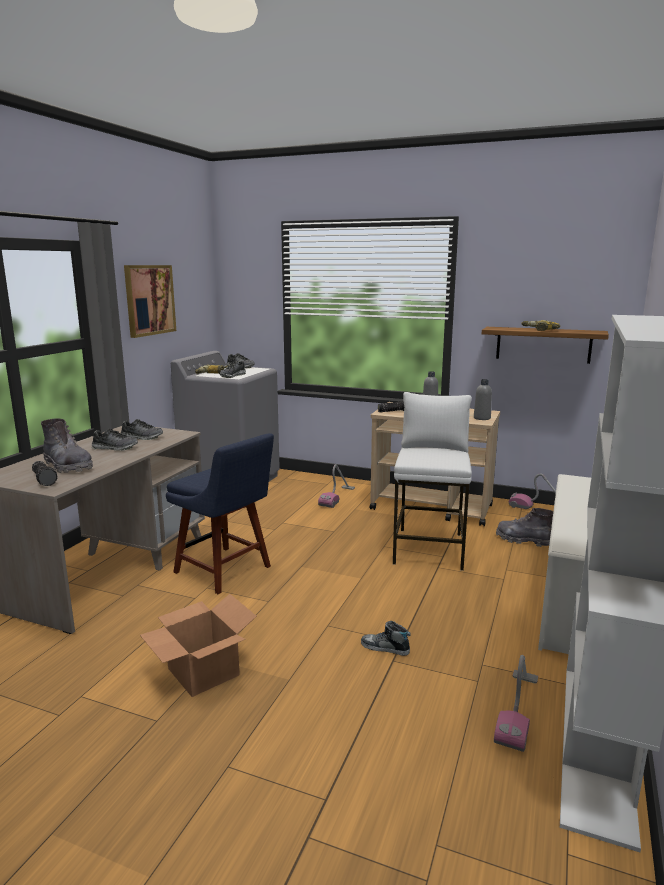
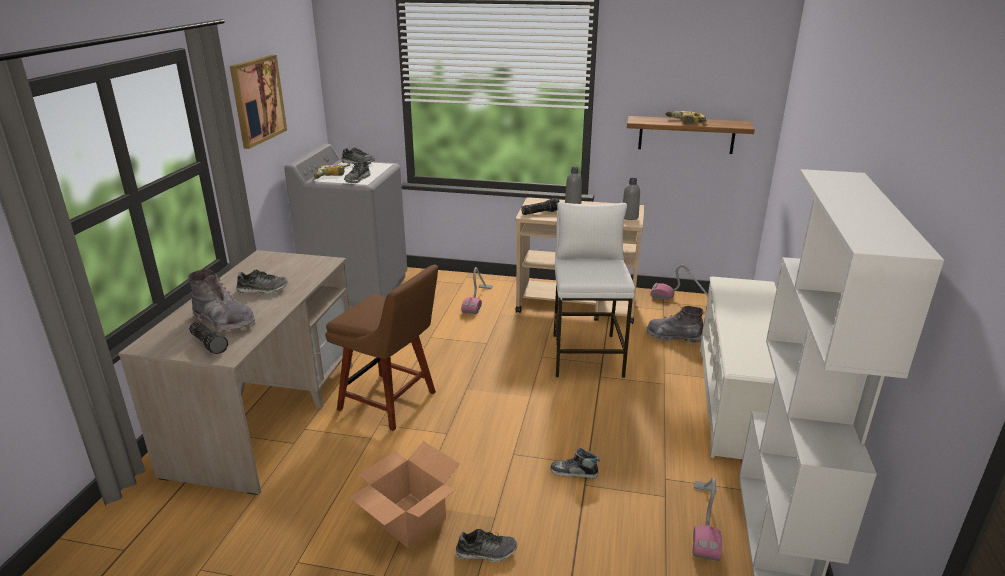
camera: 10 degrees left, 10 degrees up
(142, 438) = (285, 271): shoe -> shoe (486, 552)
(226, 571) = (391, 402): blue chair -> brown chair

